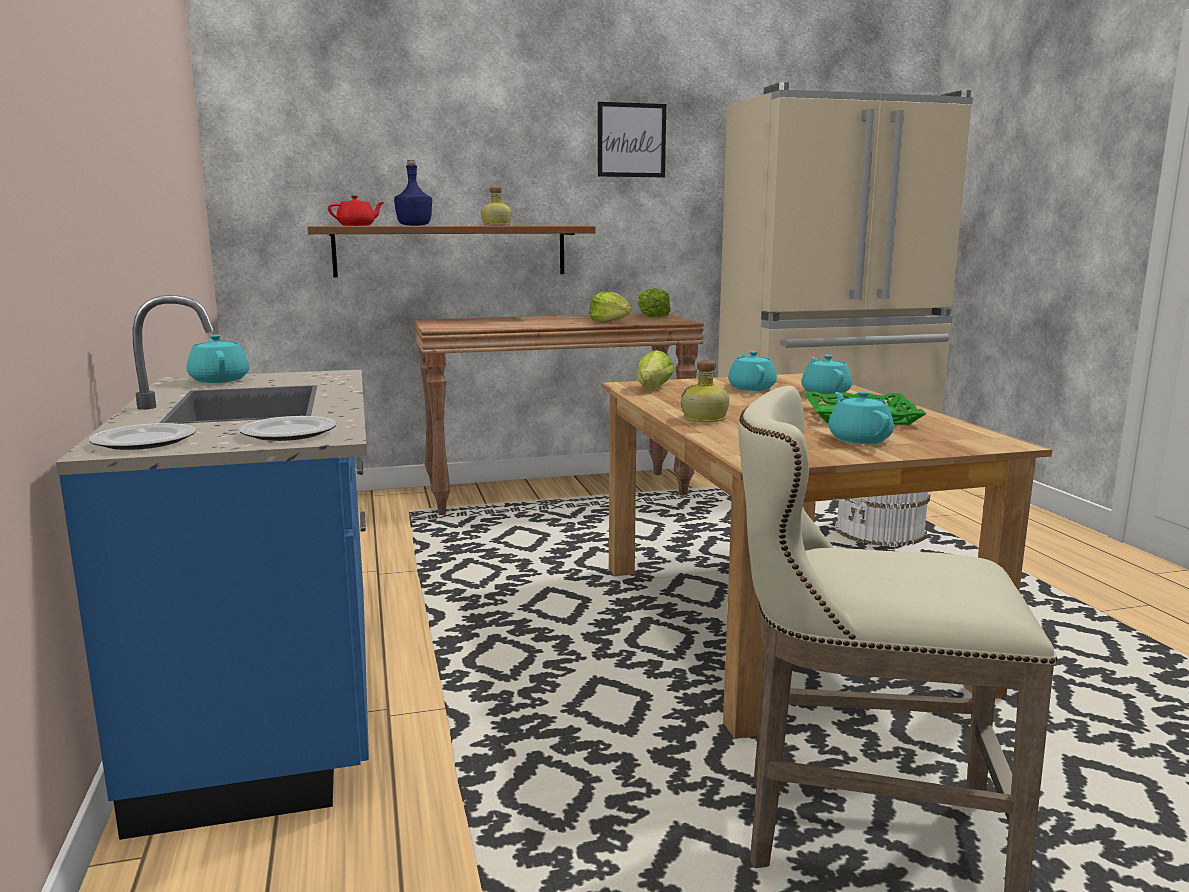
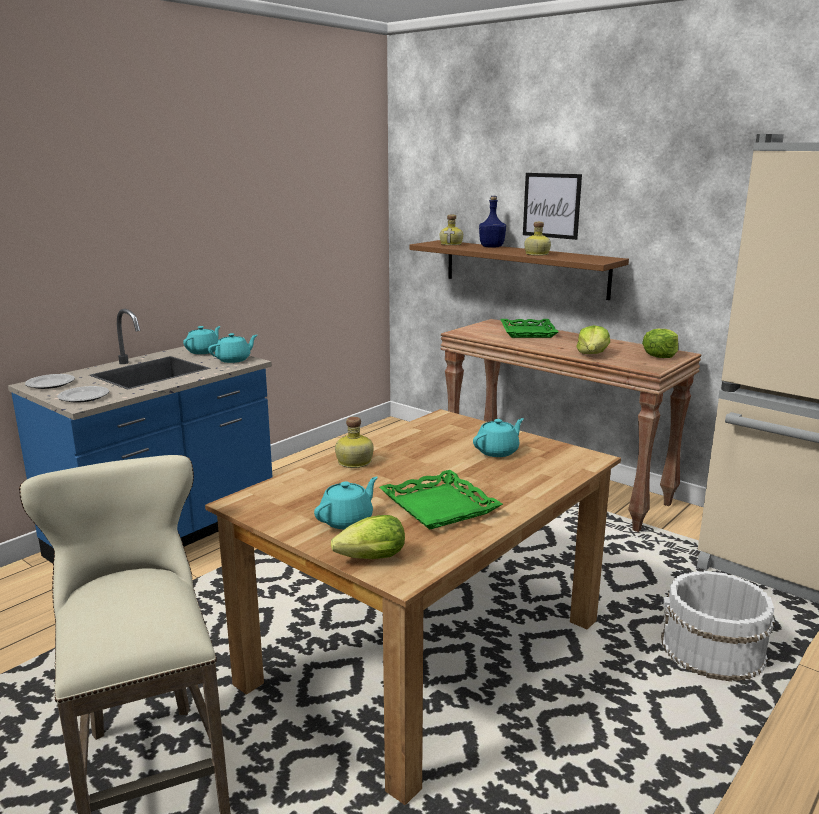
camera: 55 degrees right, 5 degrees up
(357, 225) = (451, 244): red teapot -> bottle
(497, 320) = (528, 332): none -> green tray
(631, 140) = (686, 179): picture -> picture (551, 205)
(652, 389) = (438, 426): lettuce -> lettuce (367, 559)
(825, 393) = (523, 478): turquoise teapot -> turquoise teapot (234, 360)

